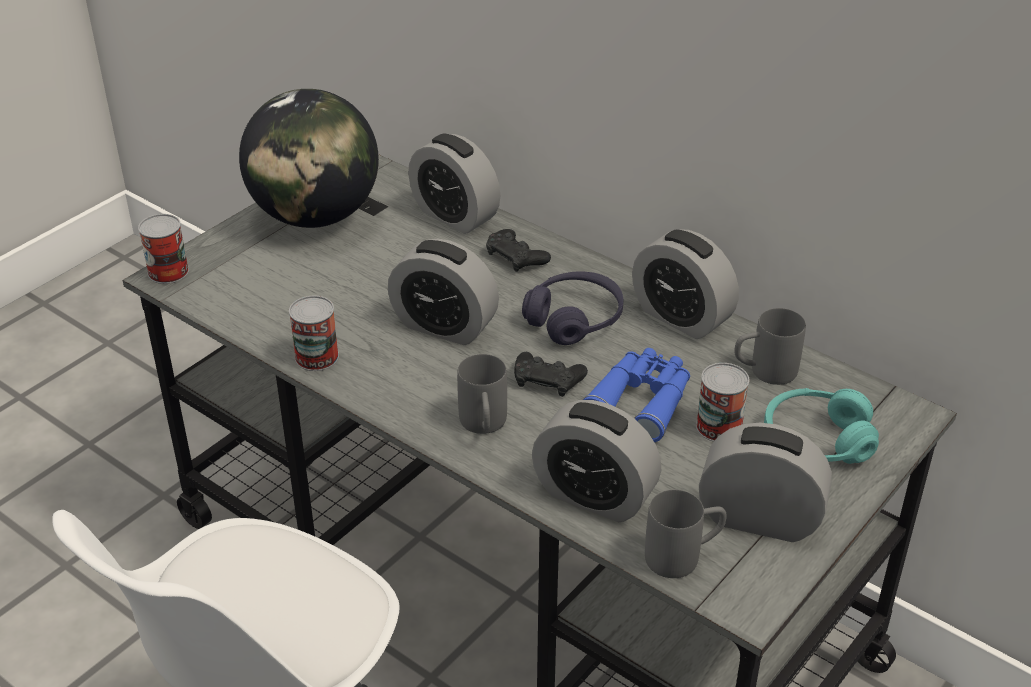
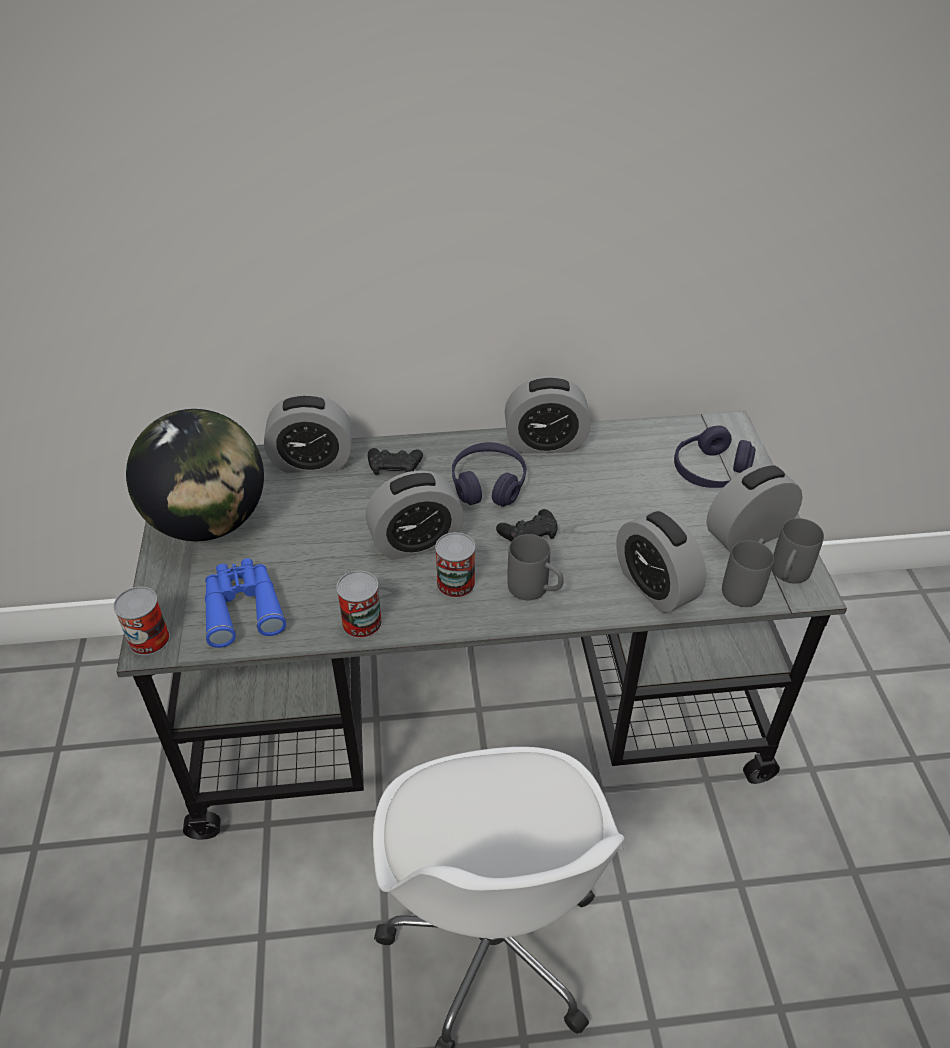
camera: 45 degrees left, 5 degrees up
(594, 496) = (655, 586): alarm clock -> alarm clock turned 75 degrees clockwise
(641, 401) = (597, 510): blue binoculars -> blue binoculars (242, 607)
(719, 426) = (656, 497): can -> can (456, 583)
(763, 372) = (632, 448): grey mug -> grey mug (787, 575)
(816, 441) = (710, 471): turquoise headphones -> purple headphones

